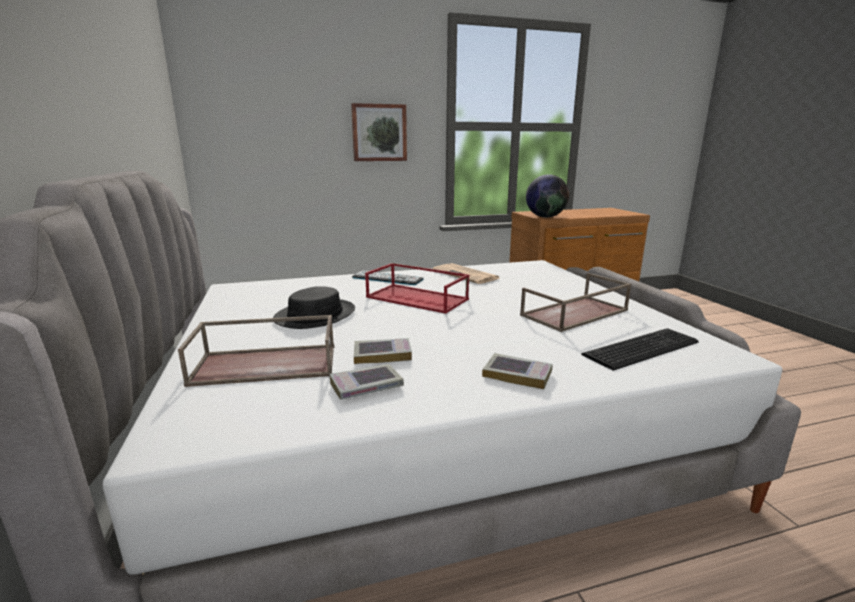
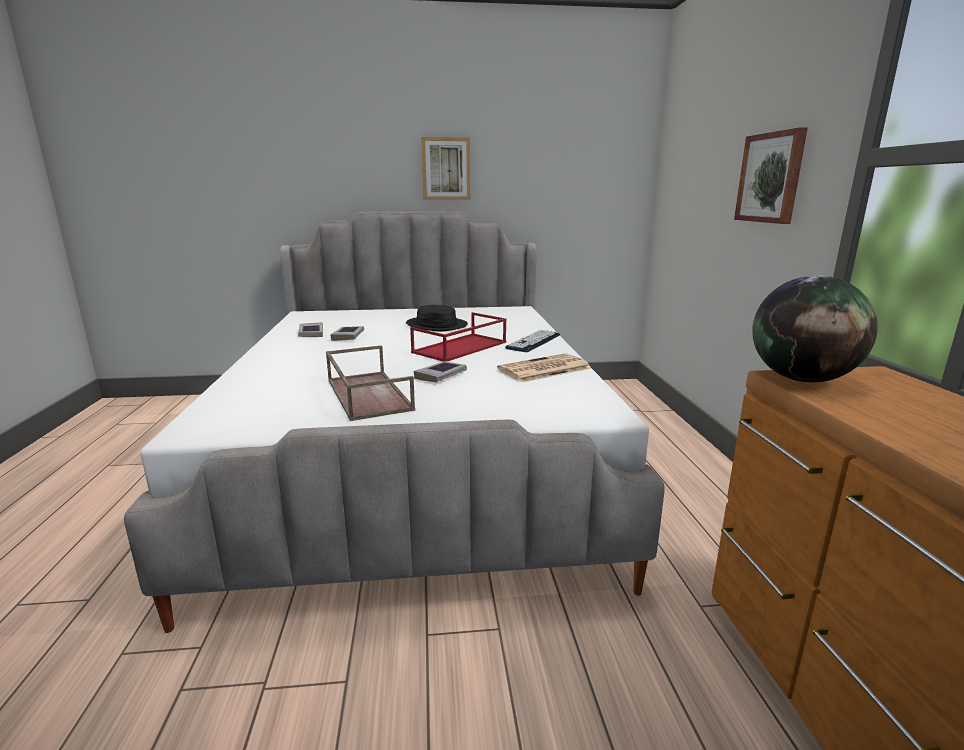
camera: 100 degrees right, 0 degrees up
(91, 95) = (446, 169): none -> picture
(267, 364) = (362, 320): brown tray -> none
(517, 375) = (277, 359): book -> book (440, 376)
(638, 348) = (261, 400): keyboard -> none

